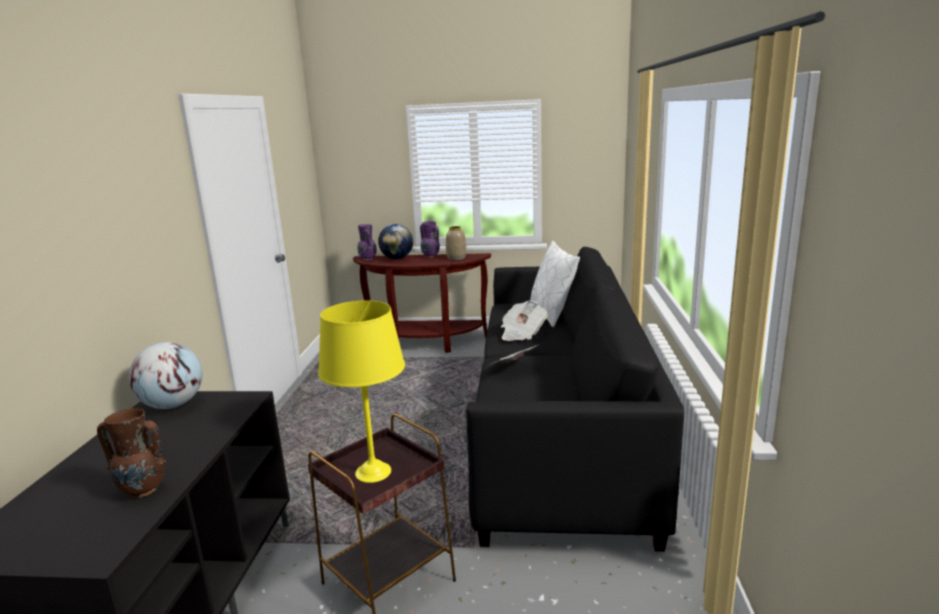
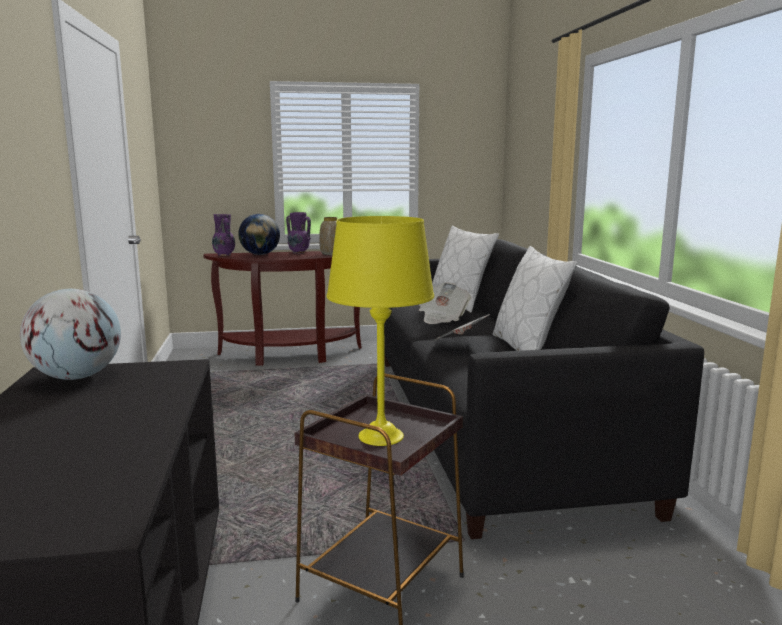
camera: 15 degrees left, 5 degrees down
(143, 490) = (110, 456): brown vase -> none
(572, 377) = (528, 349): none -> white pillow

